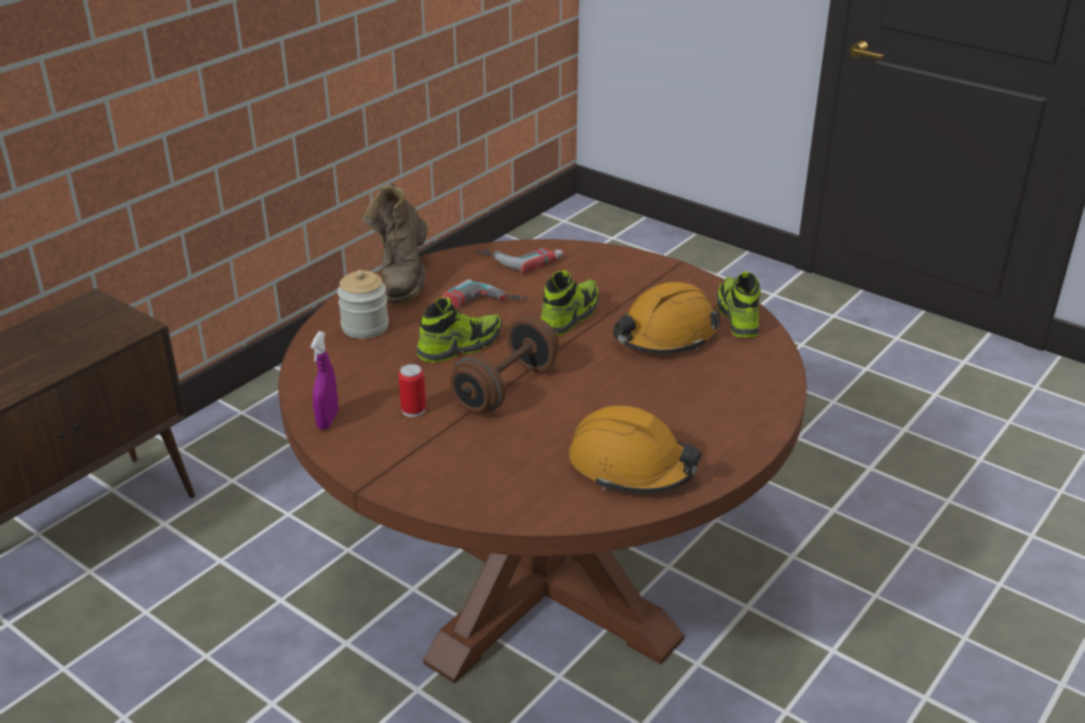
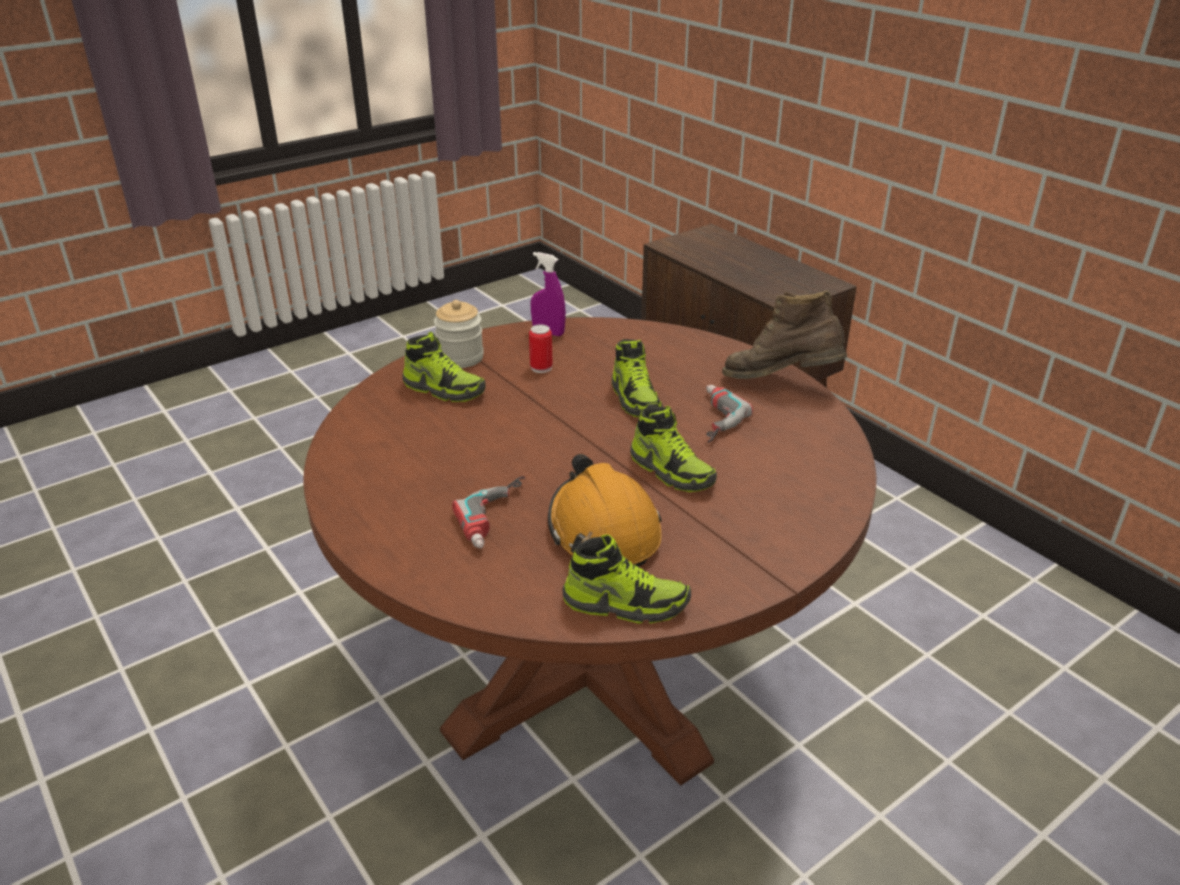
camera: 105 degrees right, 0 degrees up
(365, 327) = (690, 357): jar -> jar (460, 358)
(482, 464) = (444, 389): none -> shoe
(506, 388) = (550, 414): brown dumbbell -> none
(520, 258) = (822, 459): power drill -> power drill (500, 518)
(631, 466) = (386, 460): orange hard hat -> none

